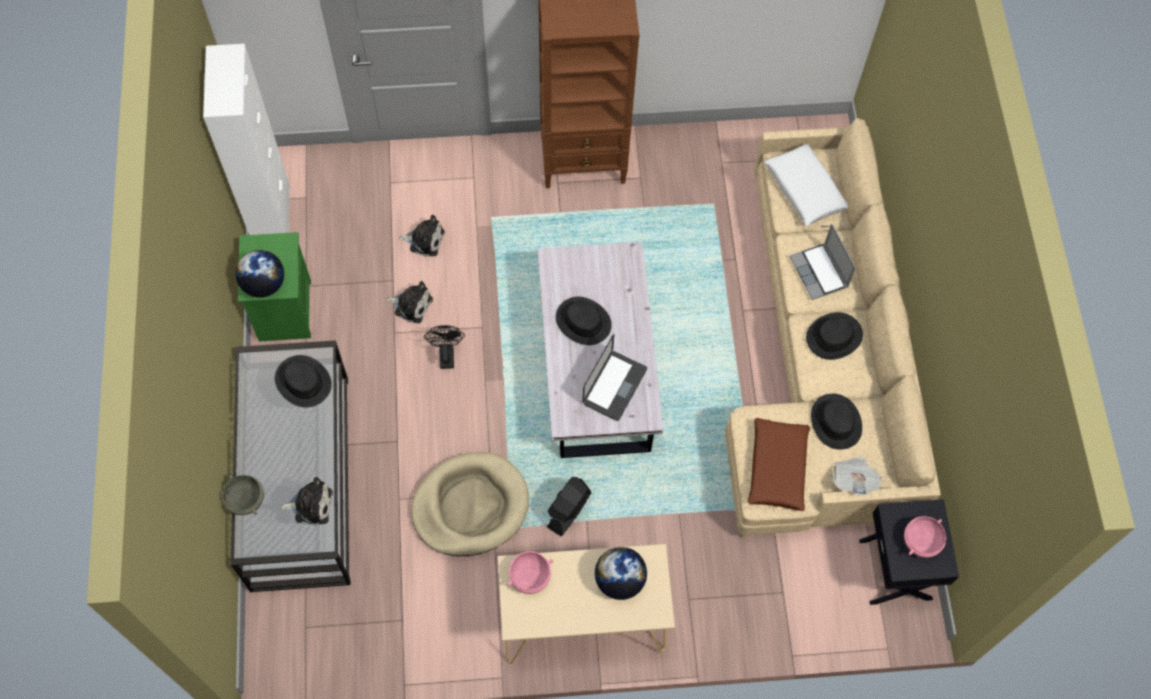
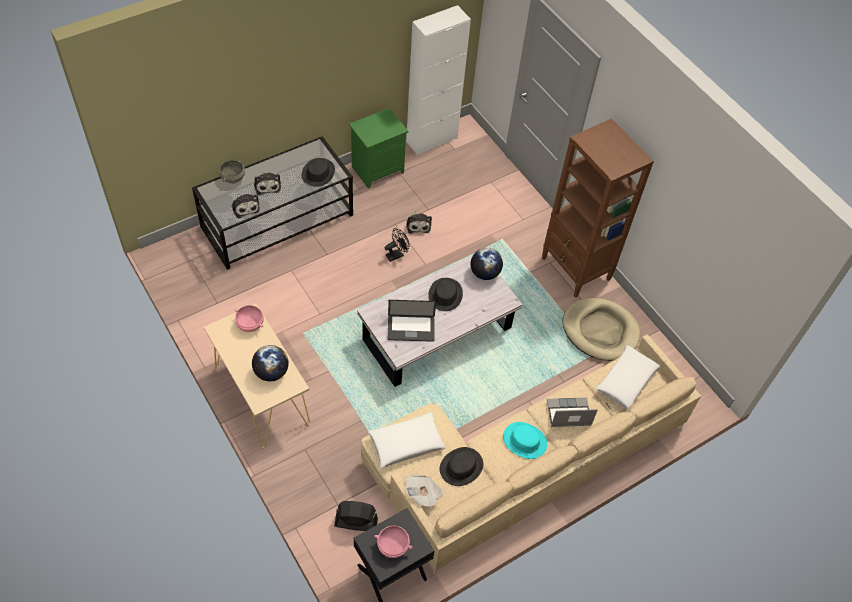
camera: 60 degrees right, 10 degrees down
(264, 284) = (366, 130): globe -> globe (484, 273)
(424, 240) = (464, 213): plush toy -> plush toy (267, 185)
(470, 506) = (305, 306): beige dog bed -> beige dog bed (600, 331)
(568, 510) = (330, 358): black fan -> black fan (355, 522)
(777, 468) = (406, 443): brown pillow -> white pillow
(819, 273) = (568, 414): laptop -> laptop turned 45 degrees clockwise
(834, 337) = (524, 441): black hat -> turquoise hat

